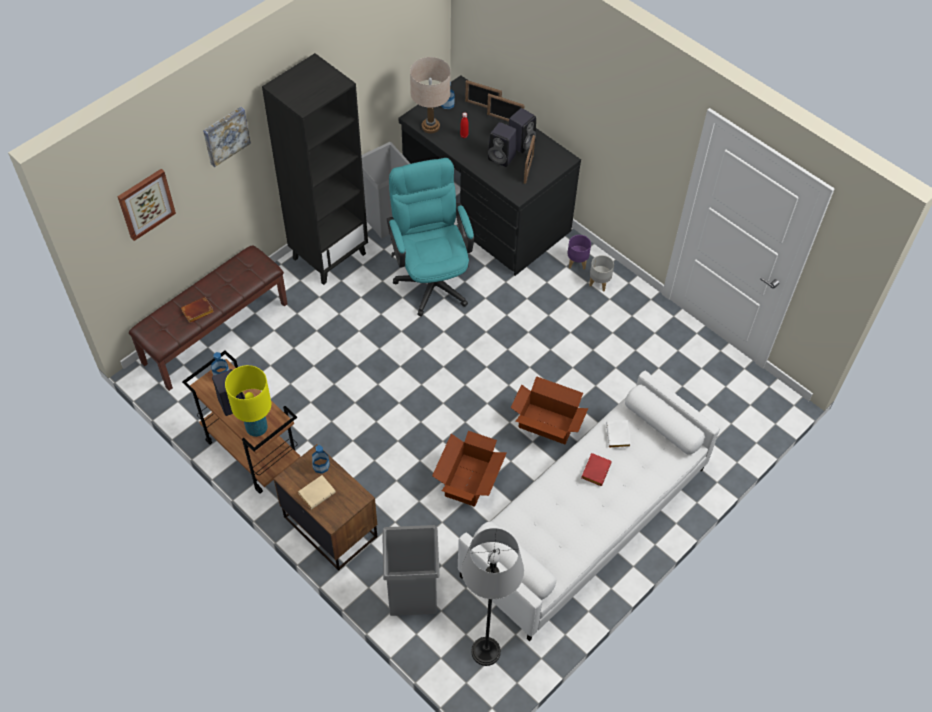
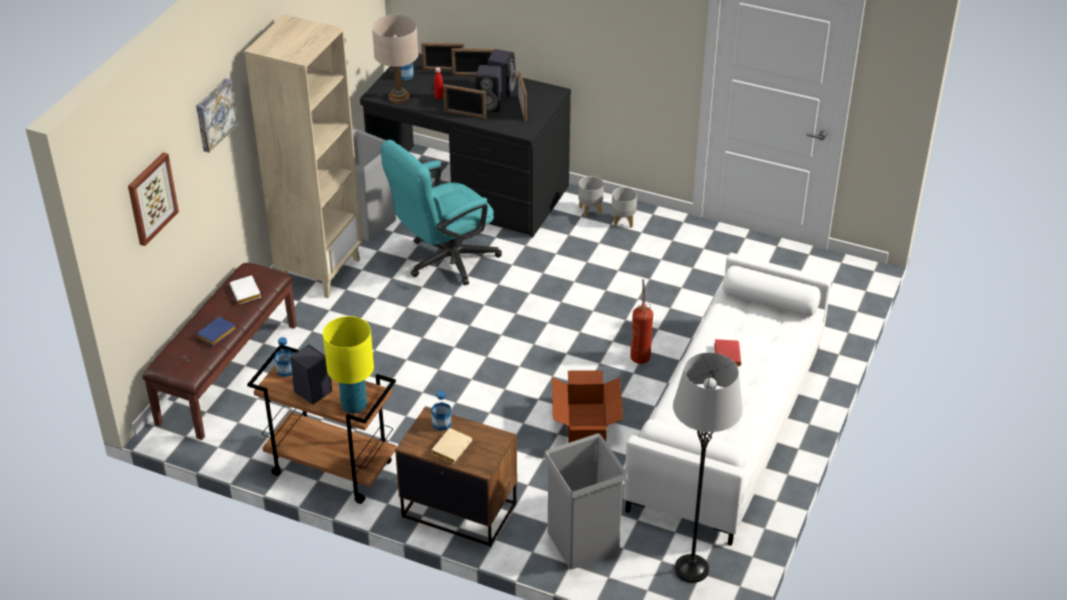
camera: 20 degrees left, 15 degrees down
(197, 312) = (216, 335): brown book -> blue book
(329, 255) = (320, 271): black bookcase -> beige bookcase
(431, 277) = (444, 261): turquoise office chair -> turquoise office chair turned 90 degrees counterclockwise
(476, 161) = (465, 114): none -> picture frame
(547, 424) = (640, 354): cardboard box -> fire extinguisher
(577, 262) = (590, 210): purple planter -> grey planter
(619, 436) = (732, 321): white book -> white book (247, 293)

